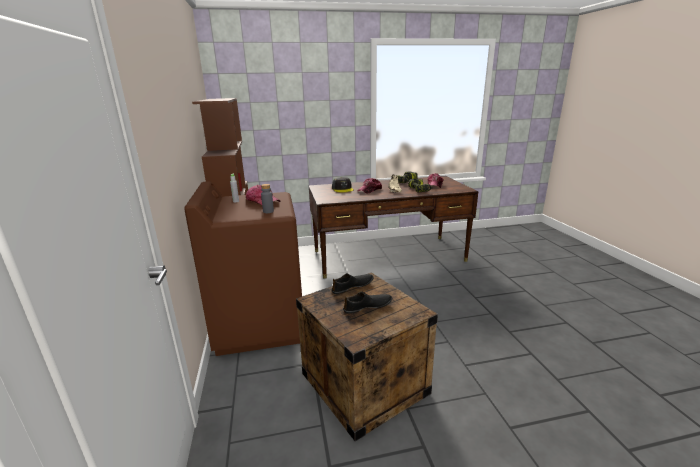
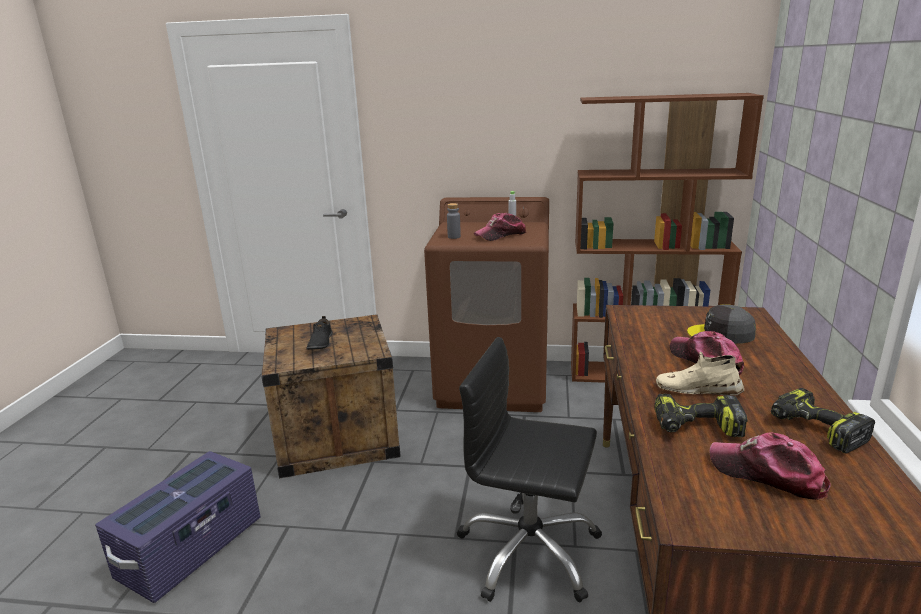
camera: 110 degrees right, 0 degrees up
(352, 286) = (368, 341): black shoe -> none
(414, 286) = (529, 551): none -> black office chair
(522, 402) = (192, 548): none -> purple storage box

